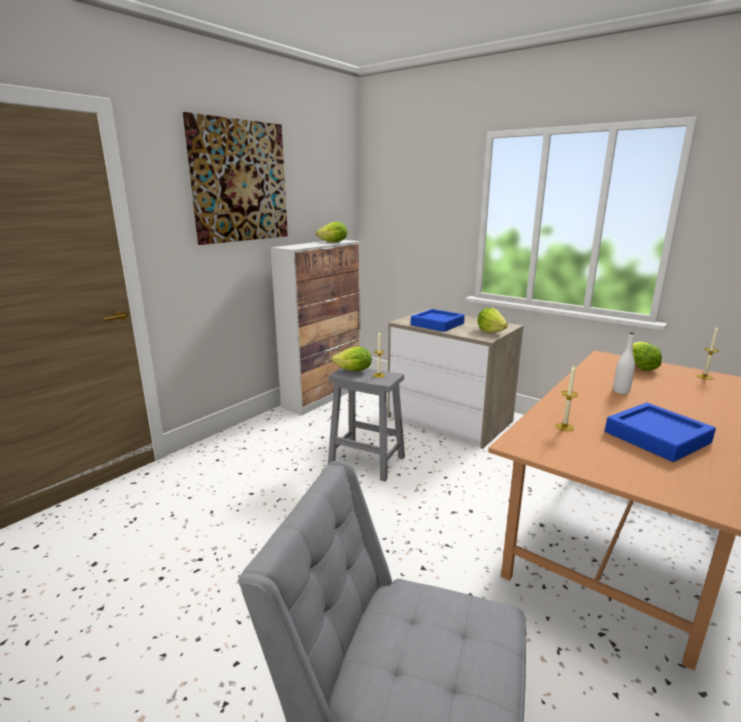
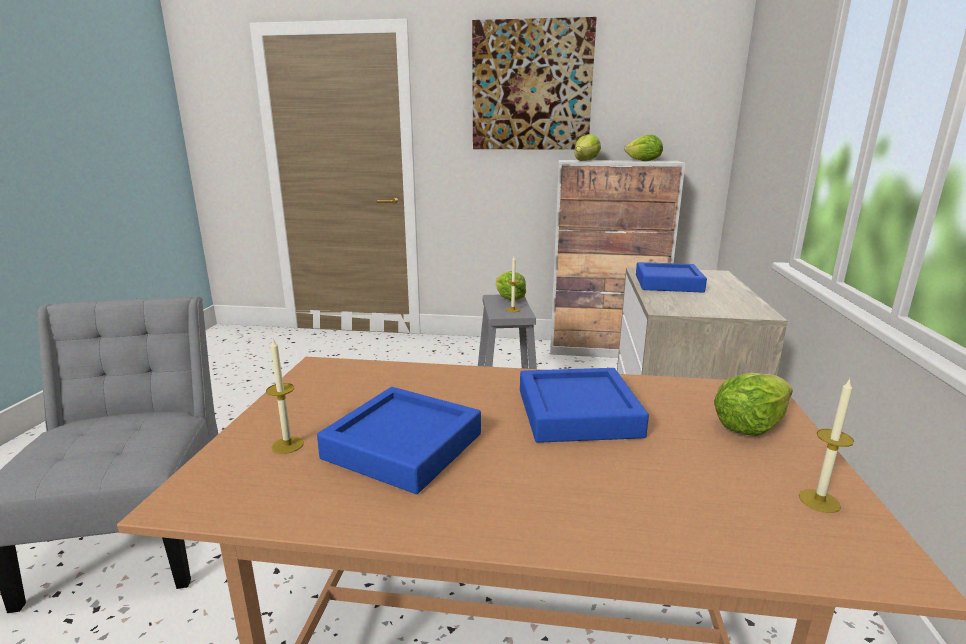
camera: 60 degrees right, 0 degrees up
(491, 331) = (701, 308): lettuce -> lettuce (586, 161)
(564, 427) = (389, 385): candle -> candle (287, 445)
(621, 391) = (577, 413): white bottle -> blue tray

